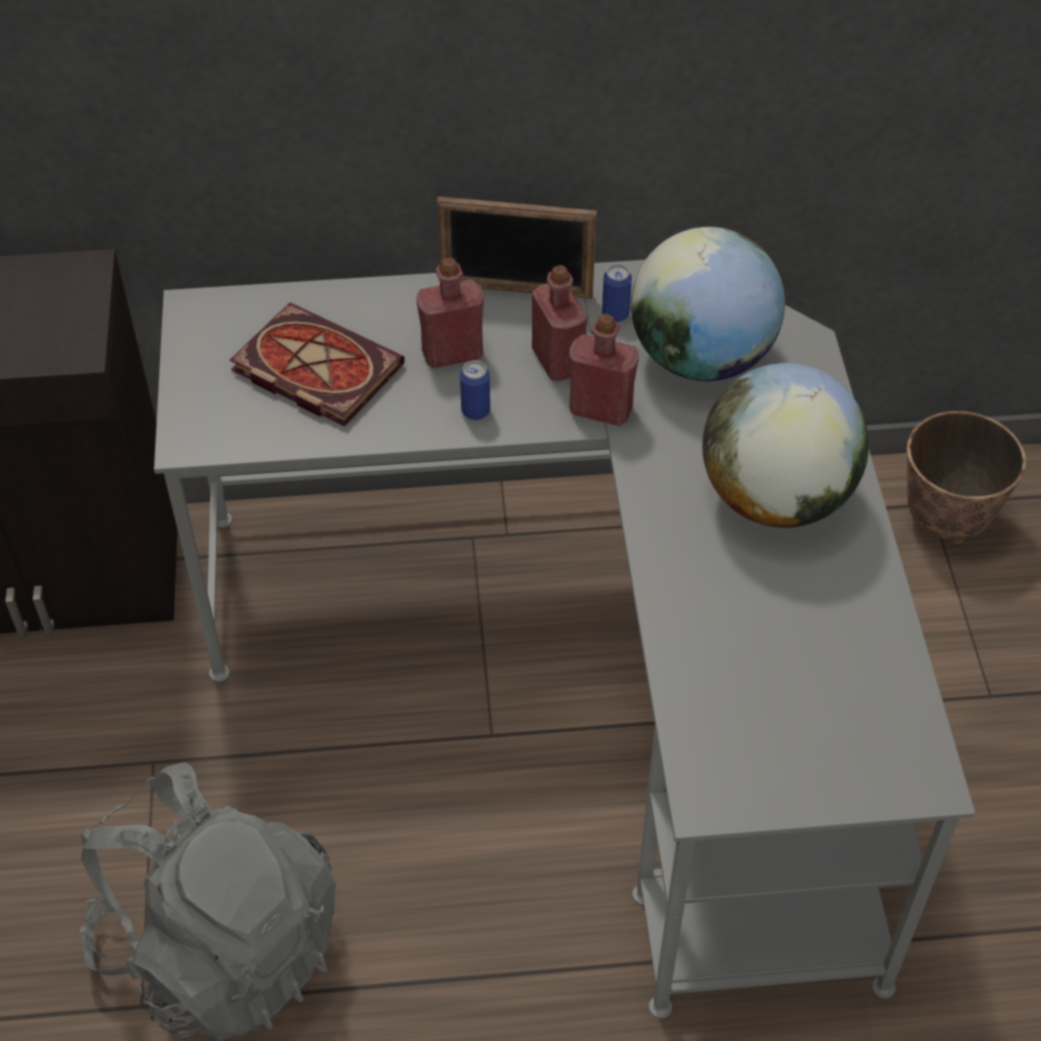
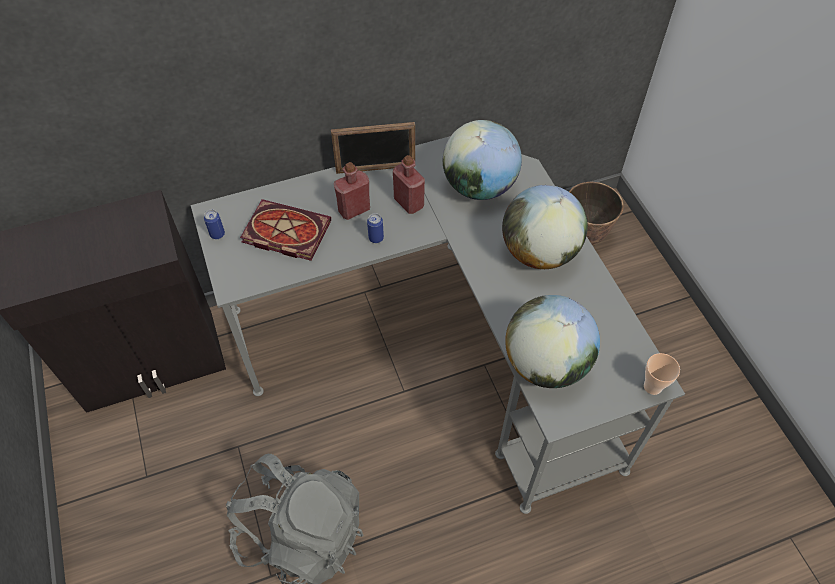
camera: 15 degrees left, 5 degrees up
(601, 410) = (438, 224): red bottle -> none
(615, 314) = (429, 172): can -> can (217, 234)
(719, 698) = (546, 364): none -> globe
(914, 785) = (652, 386): none -> cup

